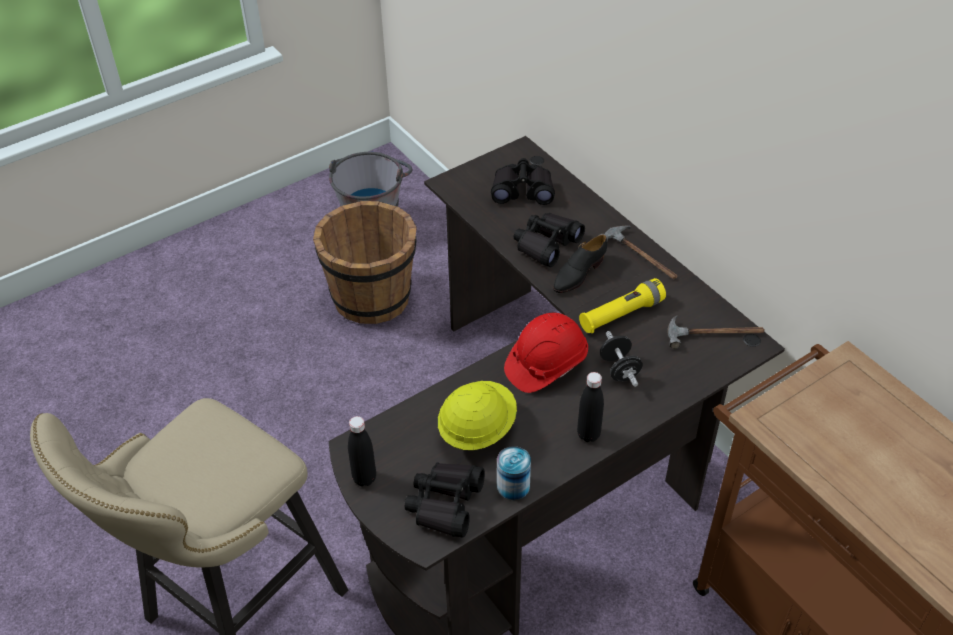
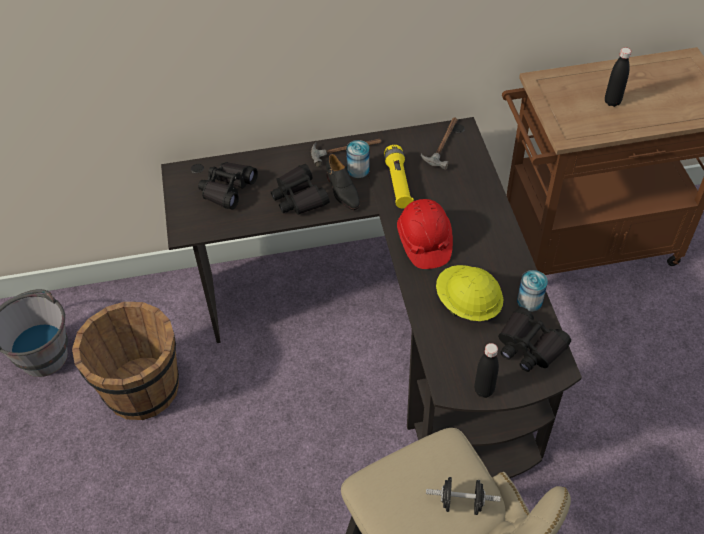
camera: 65 degrees left, 5 degrees up
(588, 434) = (501, 243): black bottle -> black bottle (612, 102)
(618, 275) = (358, 170): none -> can
(619, 369) = (450, 204): black dumbbell -> black dumbbell (461, 503)

